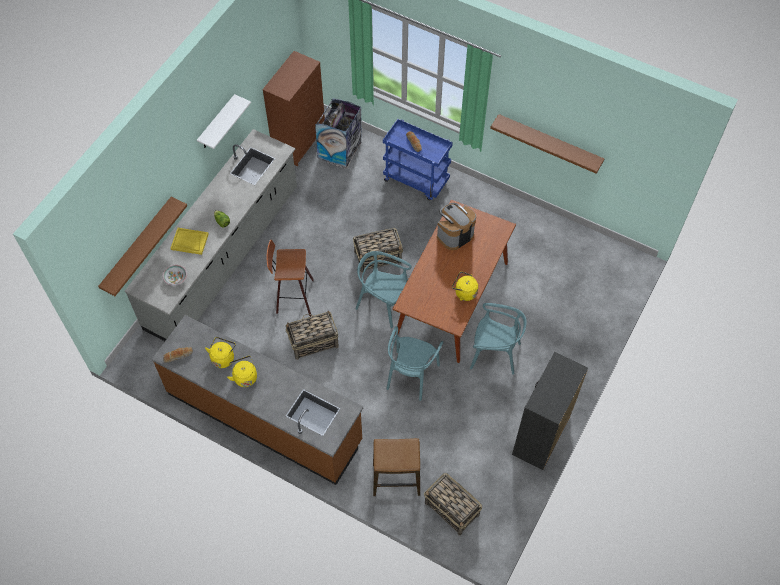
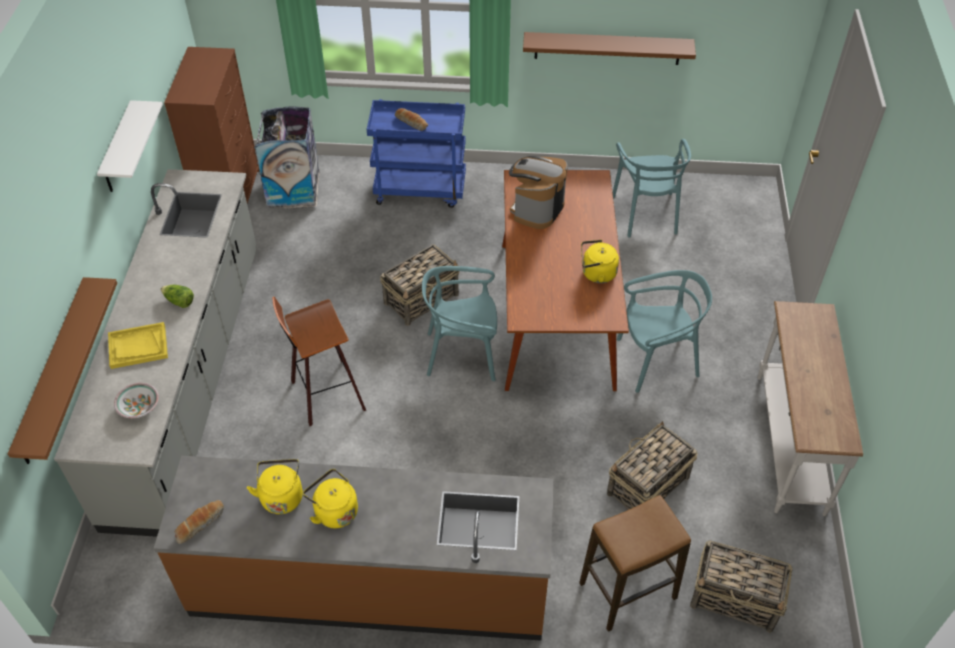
camera: 25 degrees left, 10 degrees down
(312, 342) = (388, 445): basket -> basket (647, 486)
(411, 375) = (560, 433): turquoise chair -> turquoise chair (646, 214)
(540, 436) = (788, 443): black dresser -> white console table

